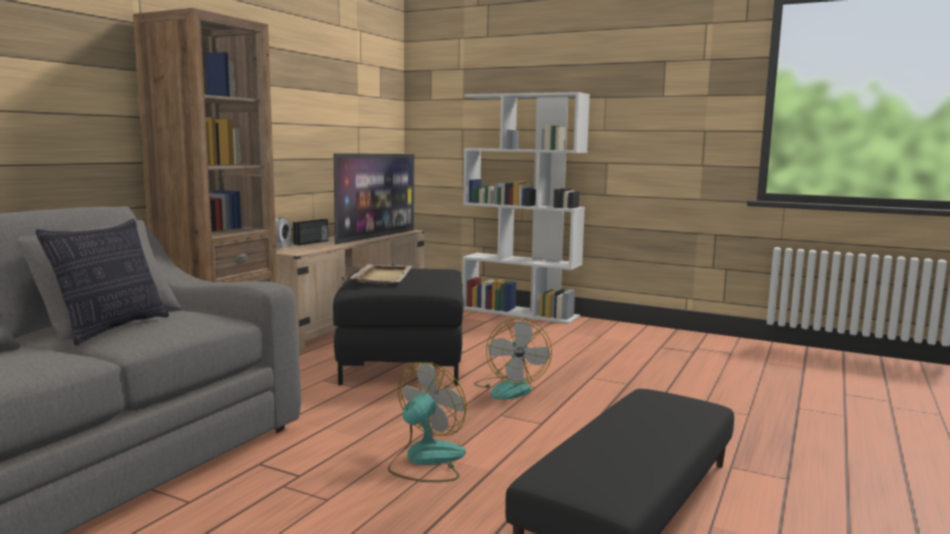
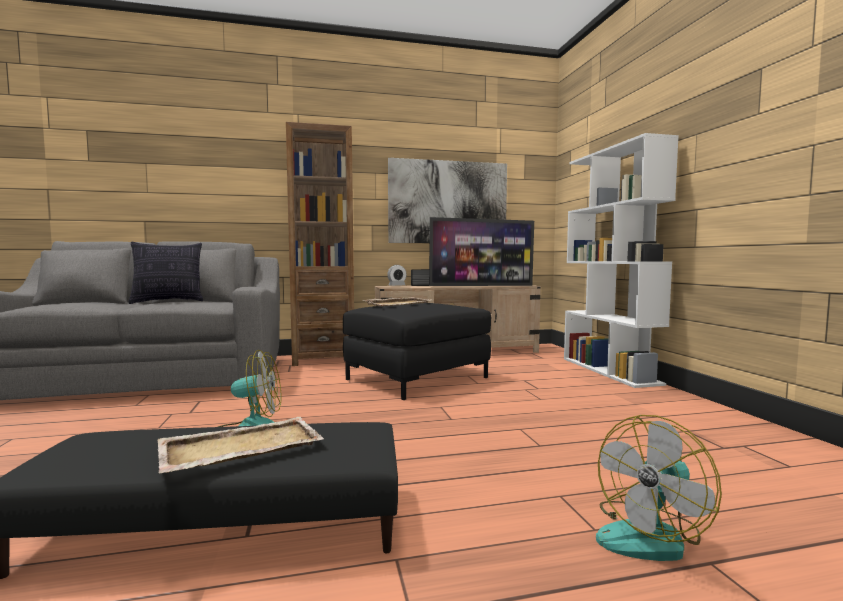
camera: 50 degrees right, 5 degrees down
(318, 127) = (448, 202): none -> picture
(510, 388) = (430, 413): fan -> fan (650, 536)
(650, 432) = (239, 448): none -> beige tray

